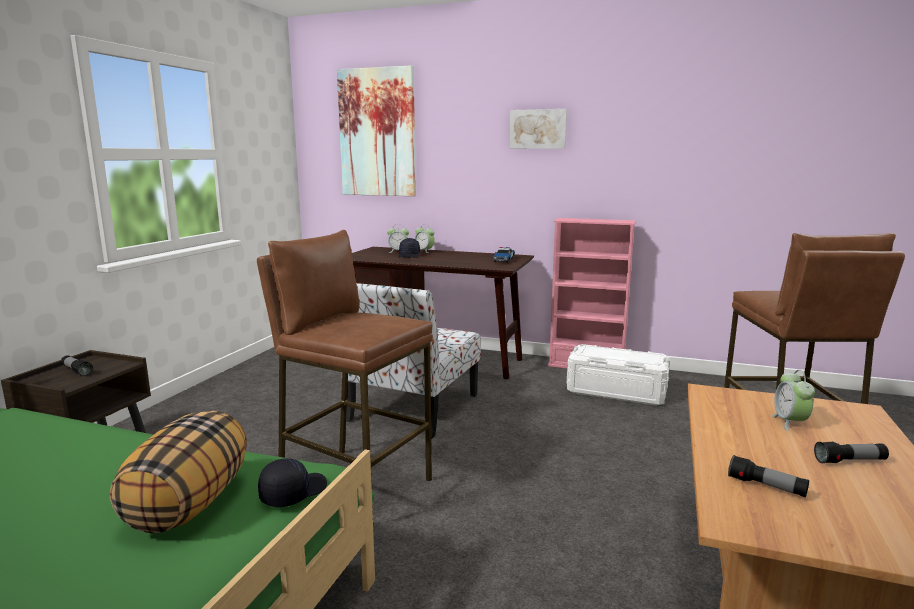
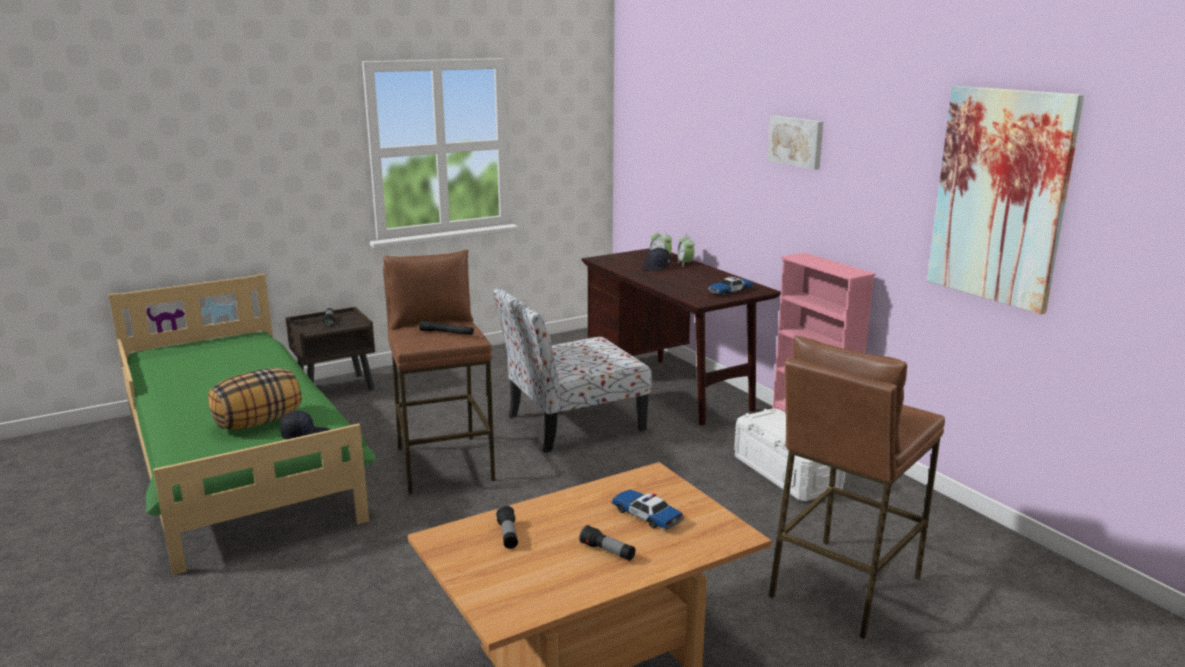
camera: 40 degrees right, 5 degrees up
(373, 321) = (446, 333): none -> black flashlight
(377, 133) = (669, 123): picture -> picture (1000, 196)
(790, 422) = (646, 516): alarm clock -> toy car

